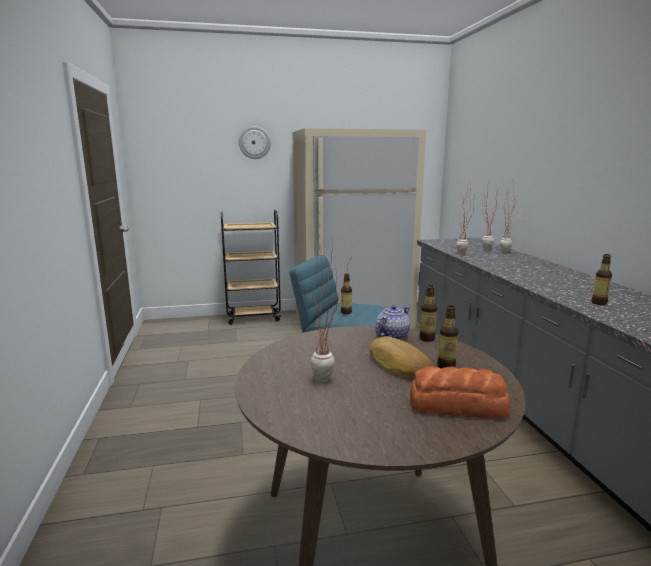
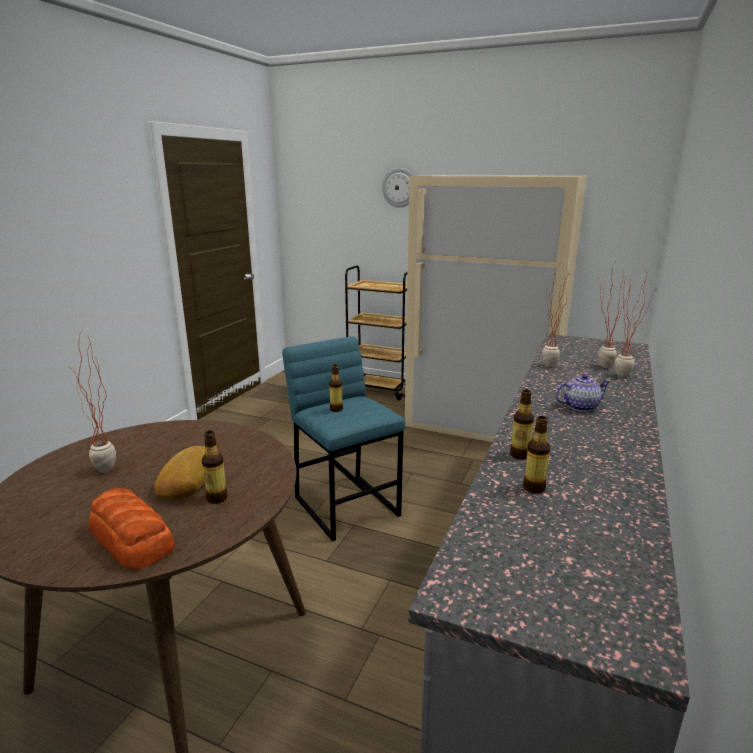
camera: 35 degrees right, 5 degrees up
(391, 336) = (251, 448): teapot -> teapot (579, 406)
(427, 339) = (273, 463): bottle -> bottle (520, 455)

